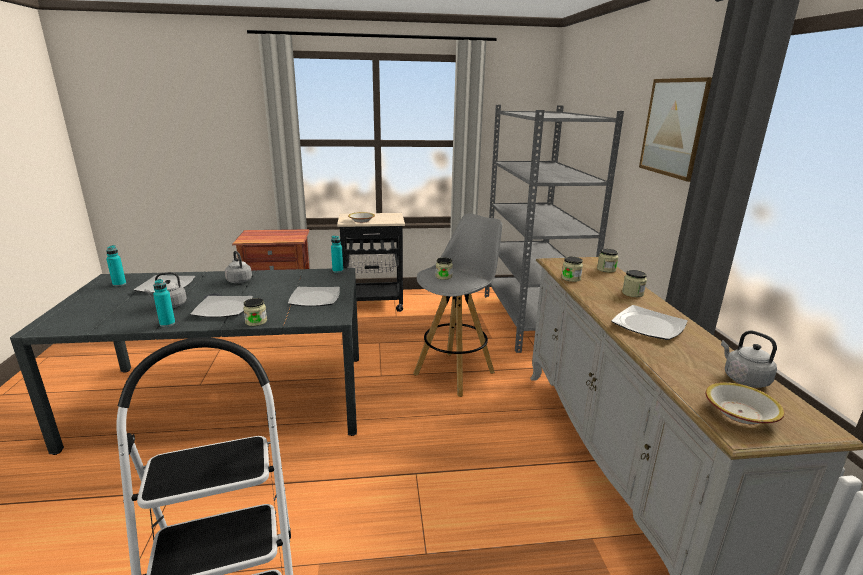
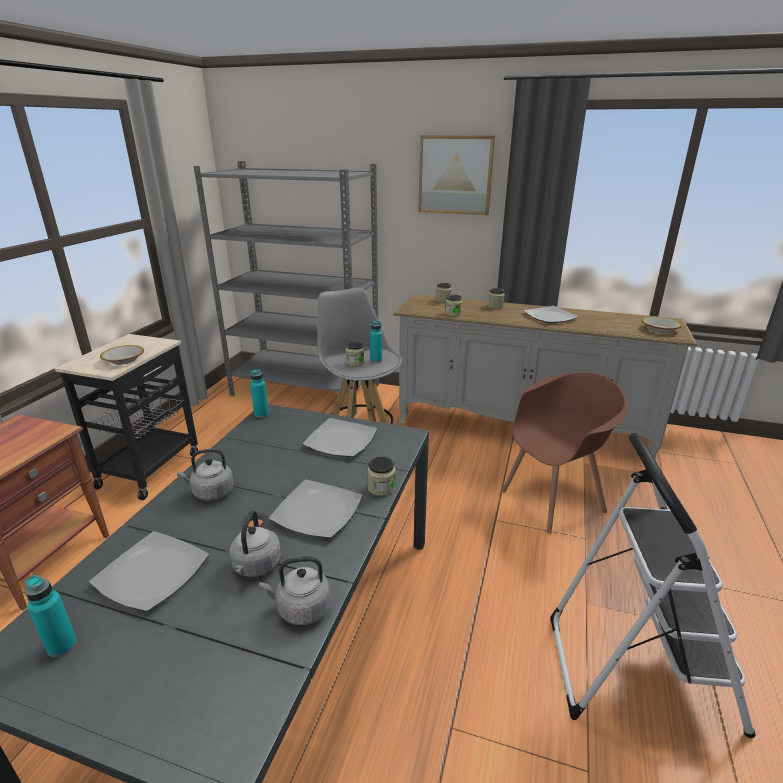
camera: 65 degrees left, 5 degrees up
(167, 324) = (333, 567): turquoise bottle -> turquoise bottle (376, 360)
(479, 515) = (553, 501): none -> brown chair
(743, 379) = (624, 318): grey kettle -> grey kettle (301, 609)

